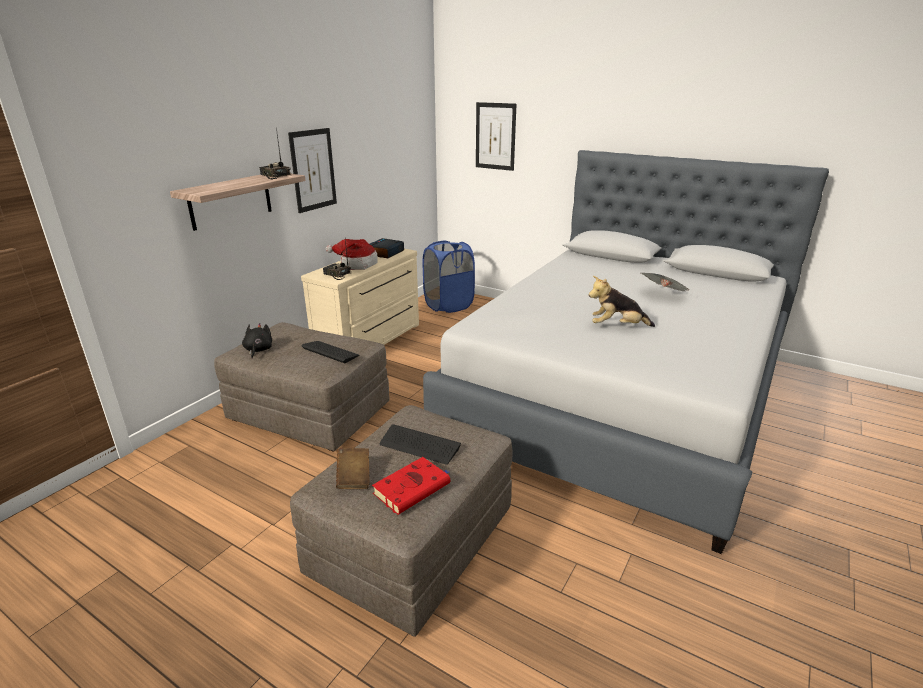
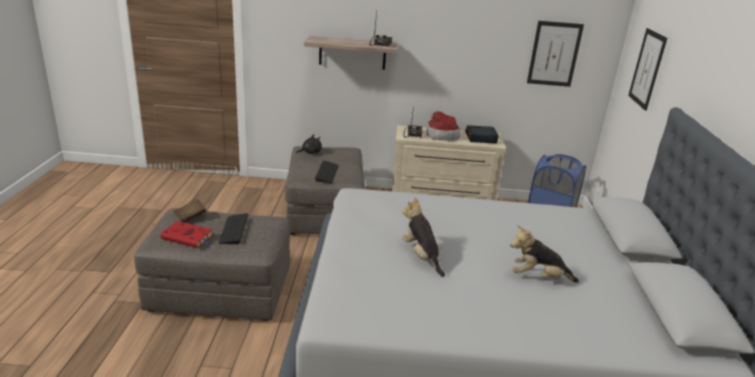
camera: 60 degrees right, 0 degrees up
(313, 170) = (435, 50): picture -> picture (554, 54)
(664, 295) = (538, 277): newspaper -> plush toy

